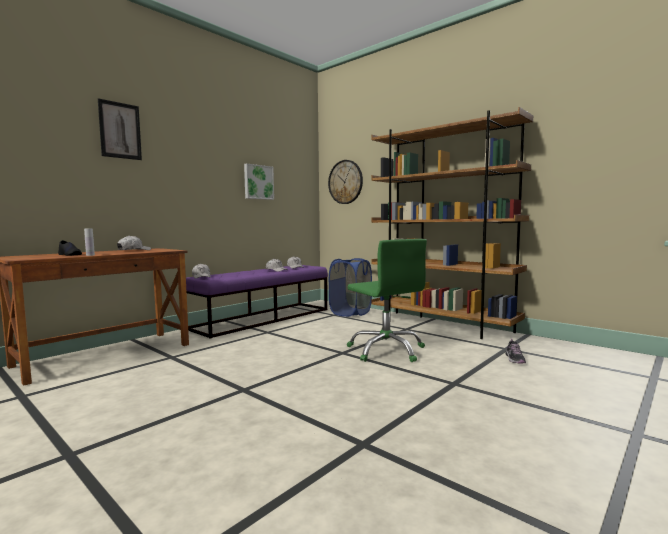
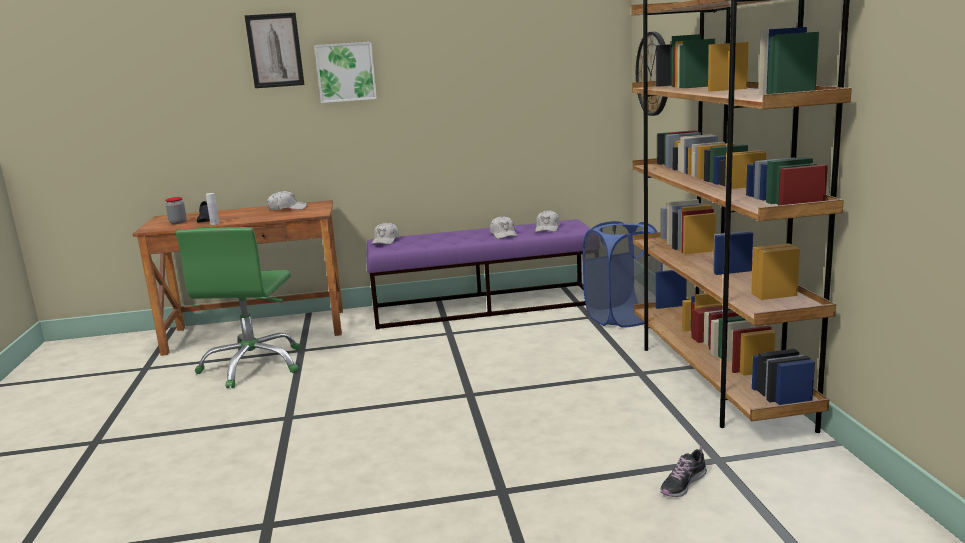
camera: 40 degrees right, 10 degrees up
(42, 256) = (178, 222): none -> jar
(258, 182) = (494, 87): picture -> picture (346, 72)
(386, 350) = (529, 407): green office chair -> green office chair (253, 366)

